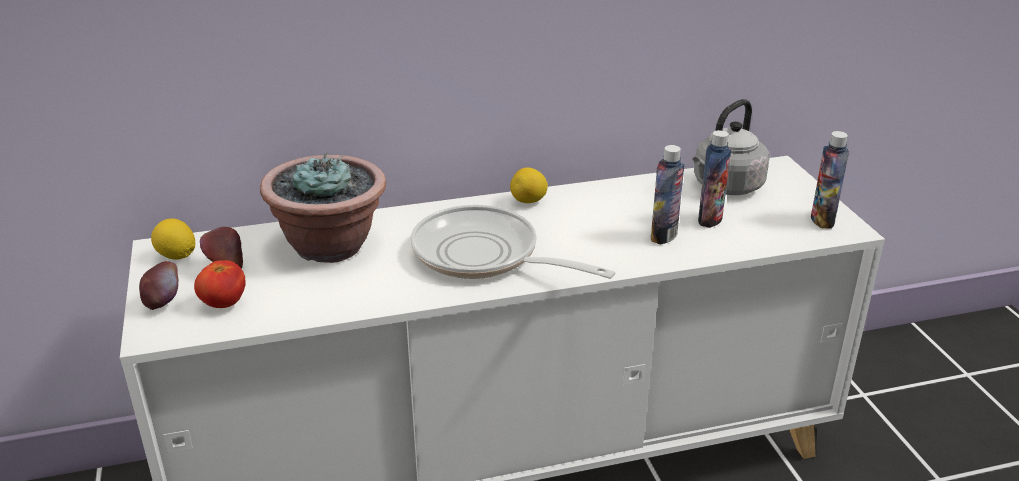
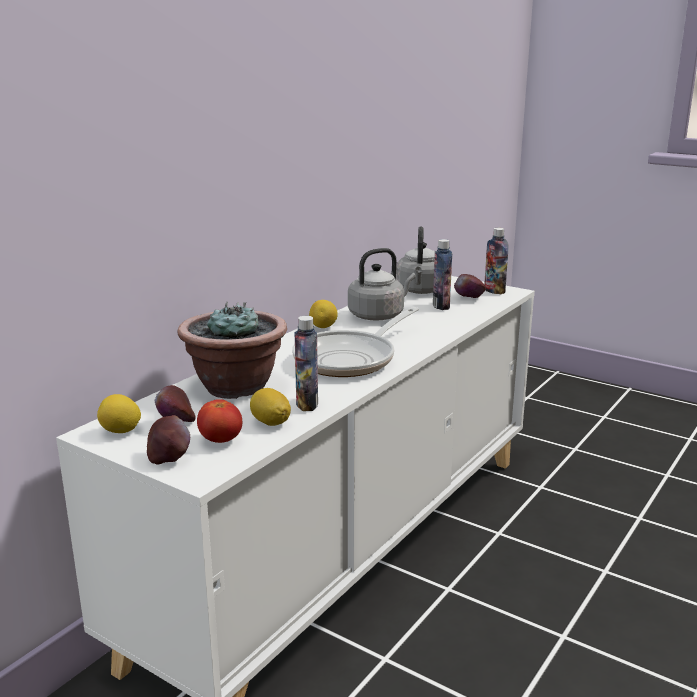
camera: 40 degrees left, 10 degrees down
(290, 303) = (270, 422): none -> lemon
(484, 256) = (350, 359): frying pan -> frying pan turned 45 degrees counterclockwise
(614, 206) = (378, 315): none -> grey kettle
(664, 236) = (432, 319): bottle -> bottle (307, 404)
(764, 221) = (468, 299): none -> apple

